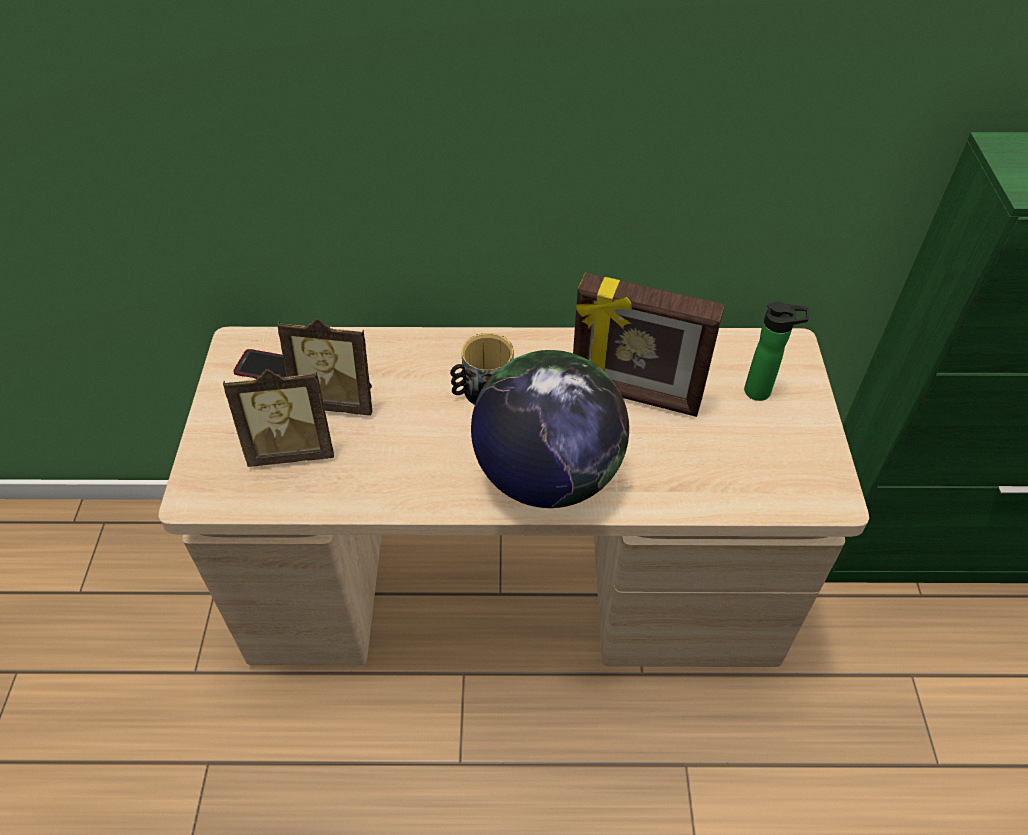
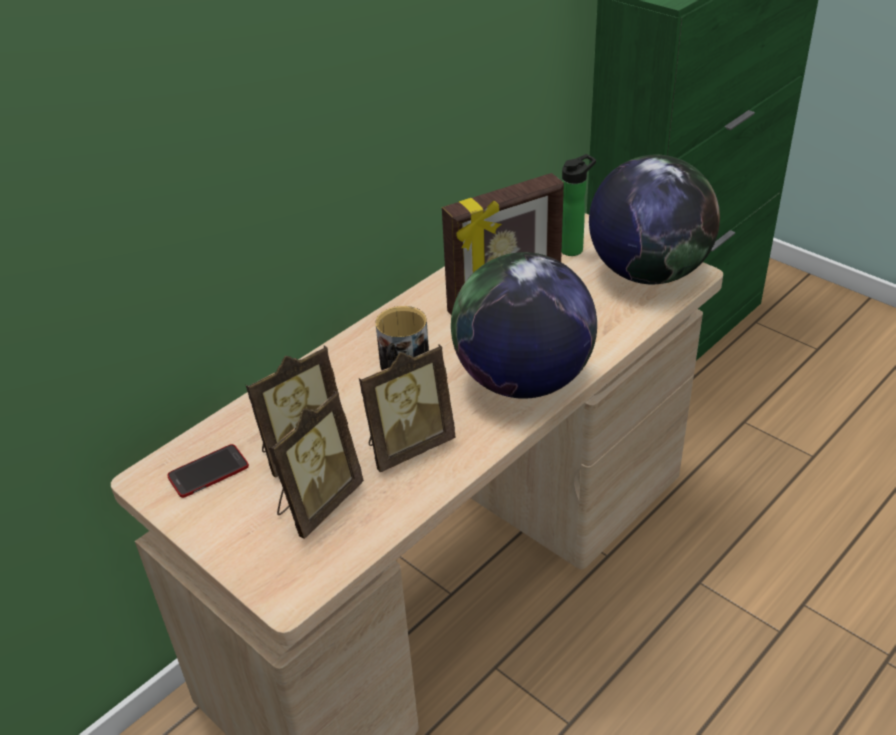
camera: 45 degrees left, 10 degrees down
(399, 457) = (408, 446): none -> picture frame
(793, 465) = (647, 272): none -> globe

